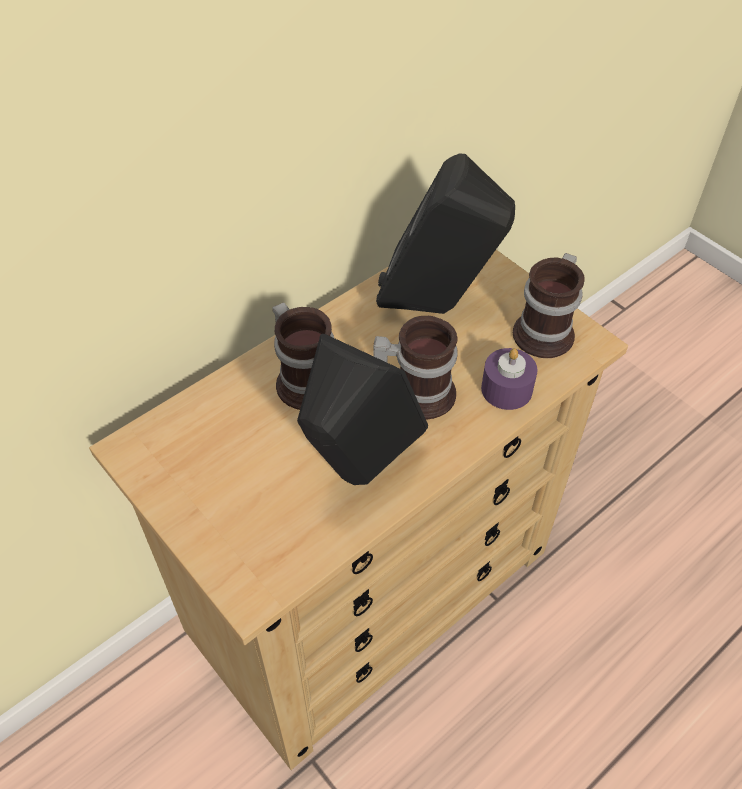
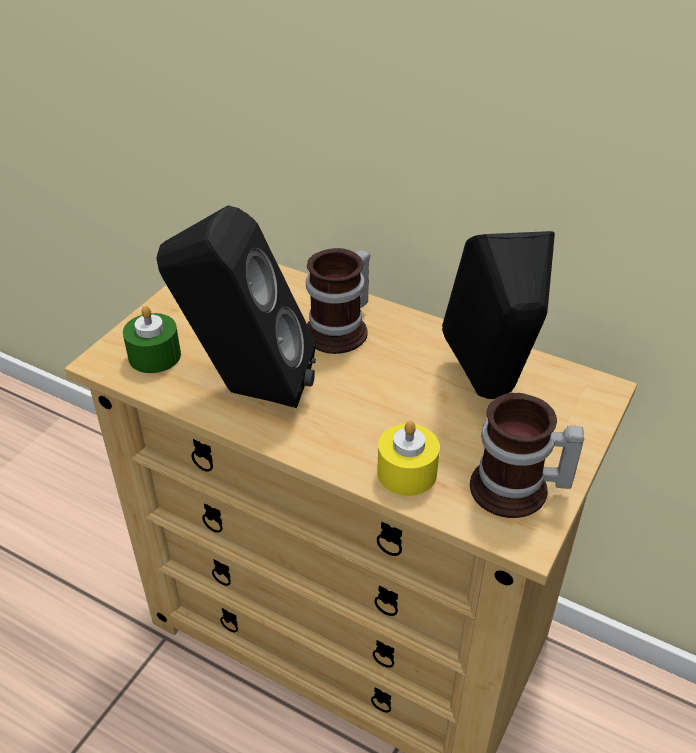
camera: 70 degrees right, 10 degrees down
(267, 544) = (154, 356): none -> green candle
(416, 391) = (367, 404): mug -> none
(506, 389) = (407, 472): purple candle -> yellow candle

